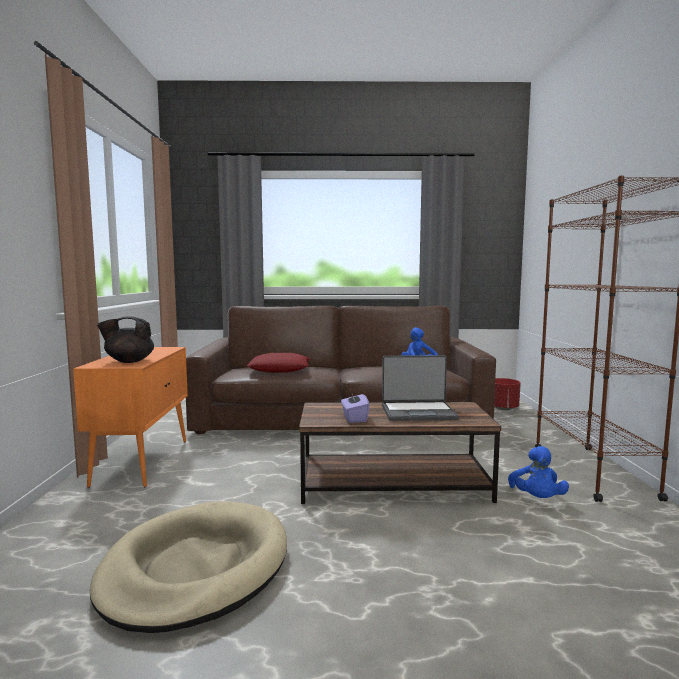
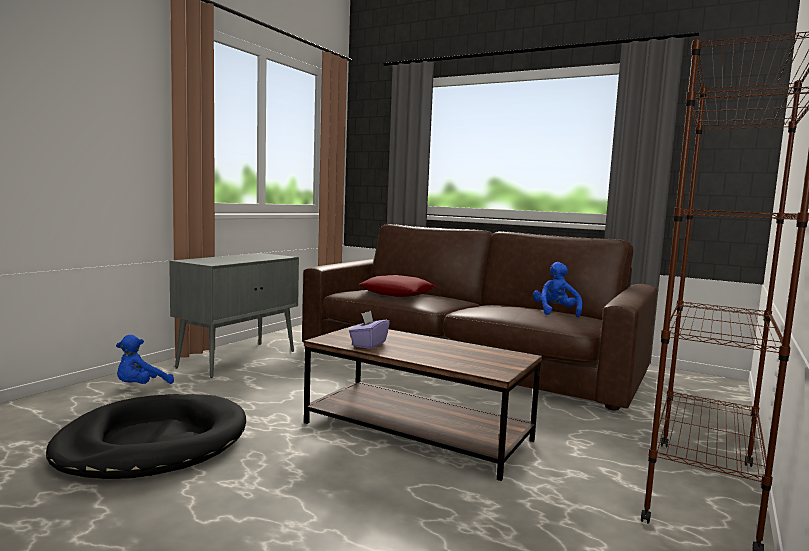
camera: 30 degrees right, 0 degrees up
(129, 361) = (219, 261): black teapot -> none
(142, 461) = (239, 359): orange cabinet -> grey cabinet
(195, 568) = (153, 443): beige dog bed -> black dog bed
(418, 412) = (446, 352): laptop -> none
(503, 408) = (699, 392): red planter -> none
(537, 499) = (559, 493): blue plush toy -> blue plush toy (141, 387)

